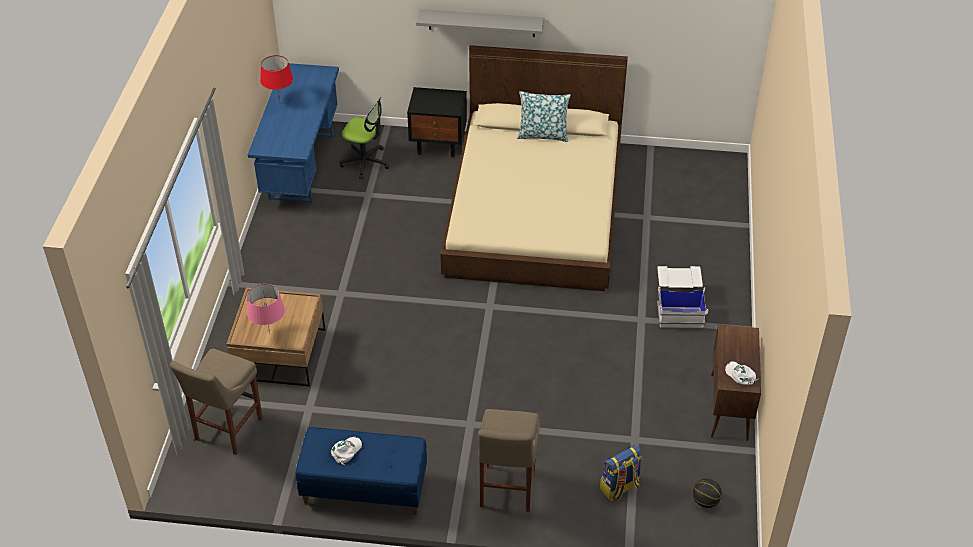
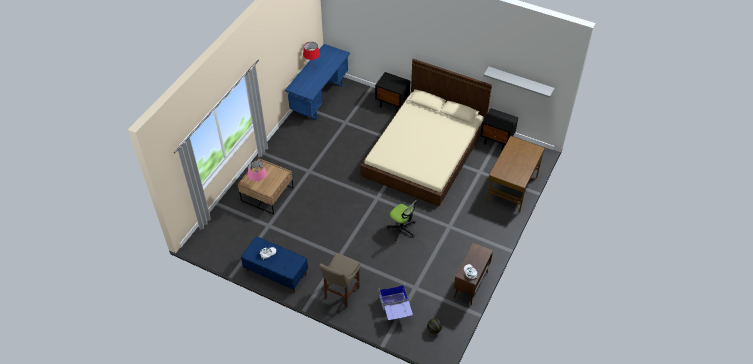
camera: 20 degrees right, 5 degrees up
(226, 431) = (227, 225): beige stool -> none
(365, 162) = (352, 104): office chair -> office chair (402, 229)
(481, 23) = (420, 48): grey shelf -> grey shelf (520, 81)
(543, 135) = (440, 114): pillow -> none
(619, 488) = (395, 309): backpack -> blue storage box
(649, 161) = (497, 141): none -> black nightstand
(678, 306) = (472, 225): white storage box -> none
(714, 230) = (512, 188): none -> brown desk

